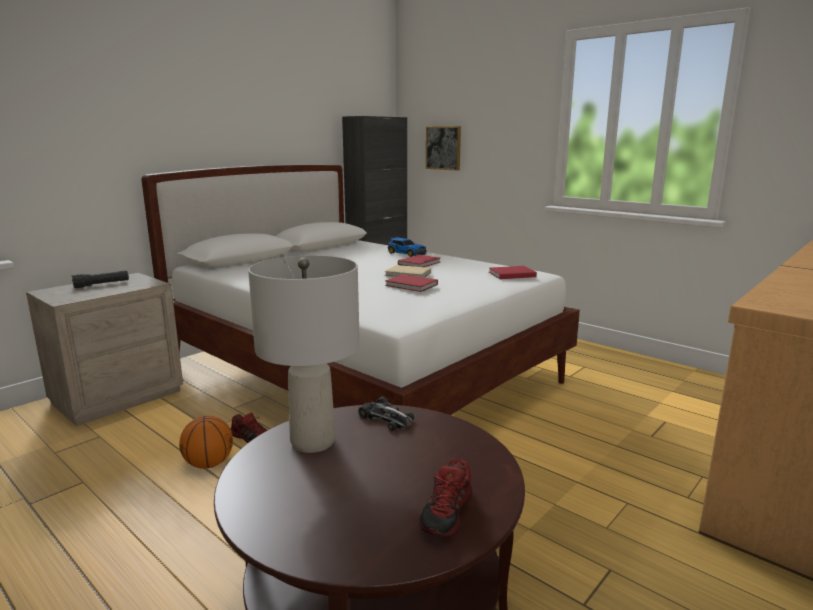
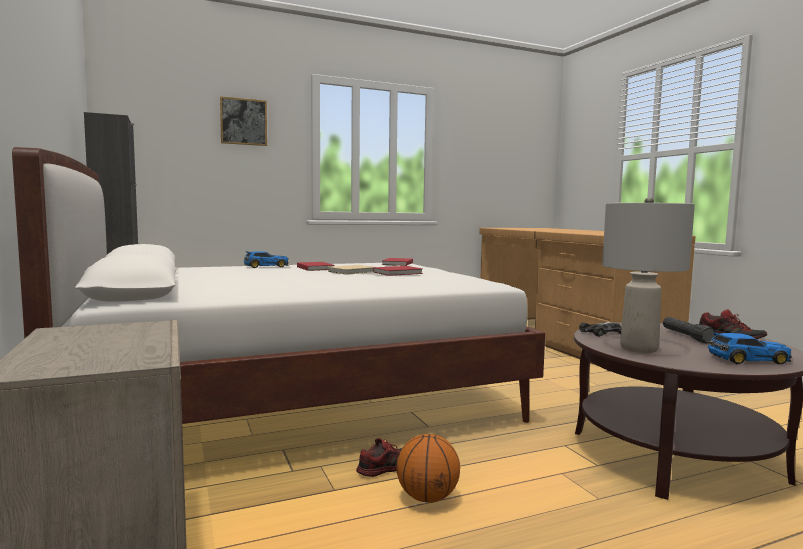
camera: 65 degrees left, 10 degrees down
(102, 284) = (80, 343): black flashlight -> black flashlight (686, 336)
(296, 515) = (746, 359): none -> toy car
(443, 148) = (174, 166): picture -> picture (243, 122)

